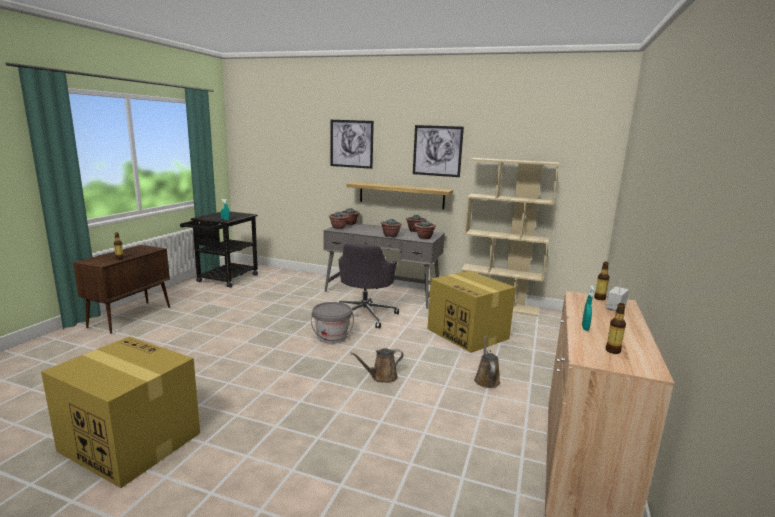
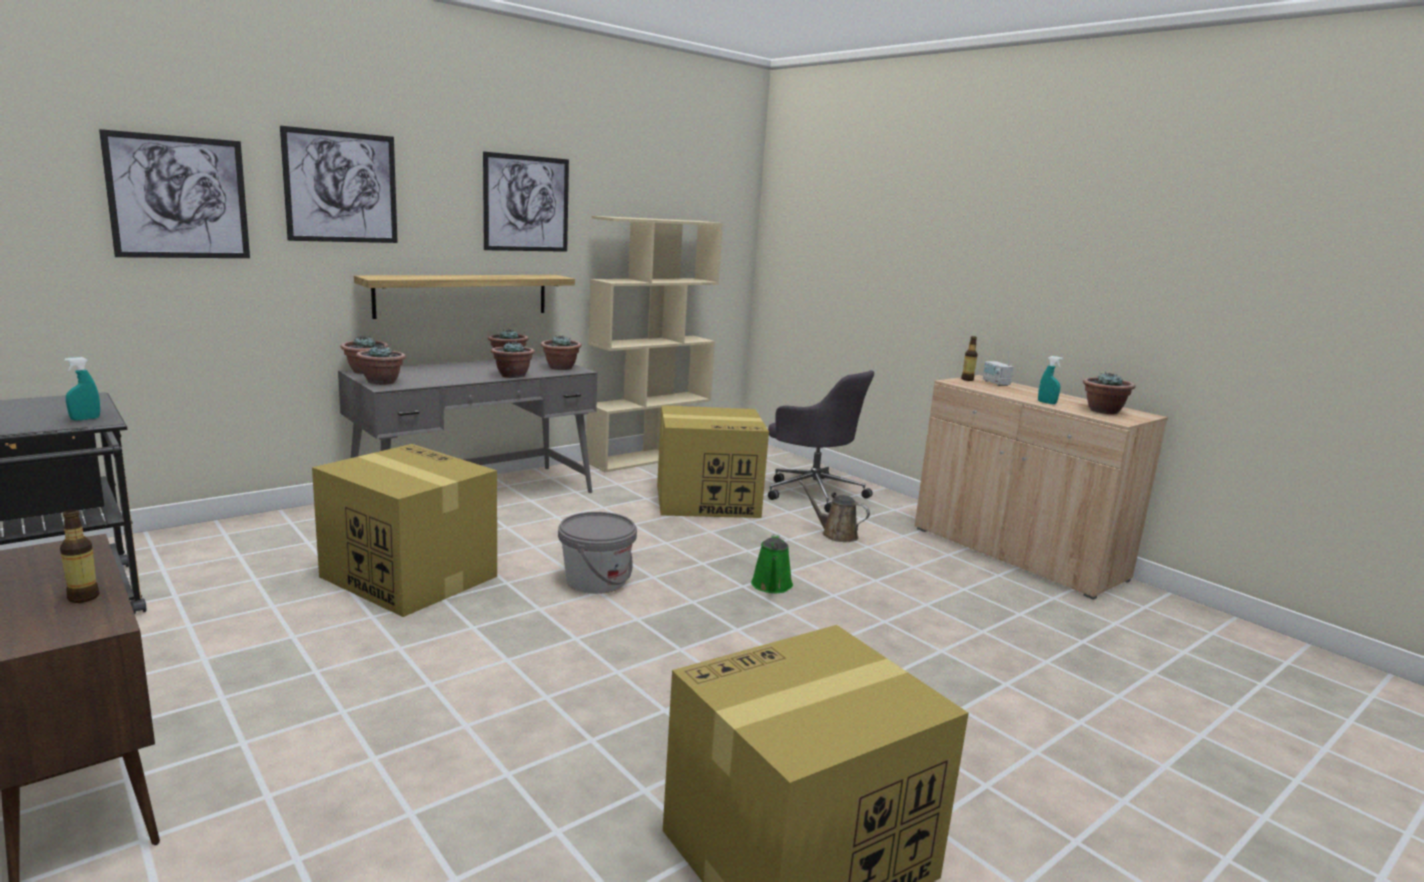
camera: 60 degrees left, 0 degrees up
(293, 306) = (407, 576): none -> cardboard box
(298, 148) = (179, 197): none -> picture
(365, 315) = (548, 535): grey office chair -> grey office chair (813, 492)
(381, 377) = (771, 586): brown watering can -> green watering can
(612, 351) = (1103, 411): bottle -> potted plant

